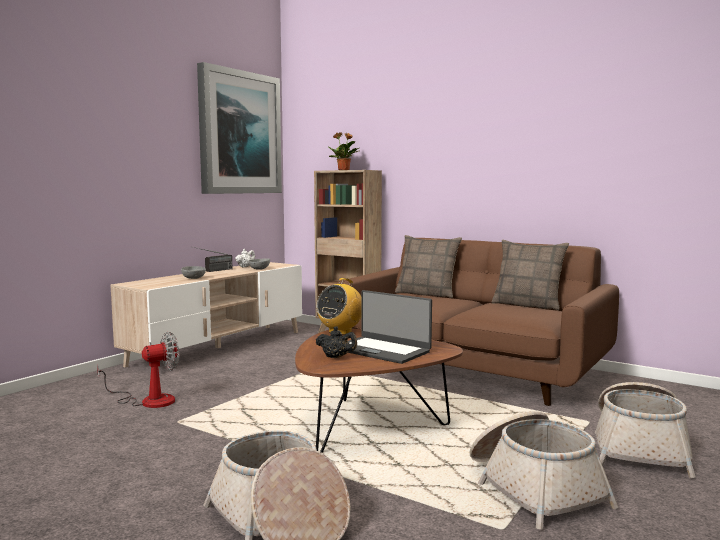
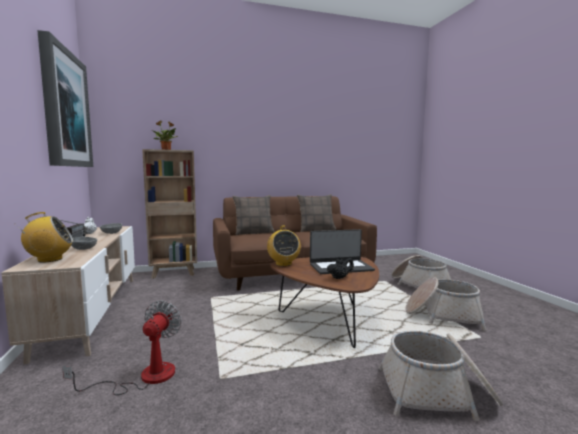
camera: 50 degrees left, 0 degrees up
(152, 281) = (49, 259): none -> radio

